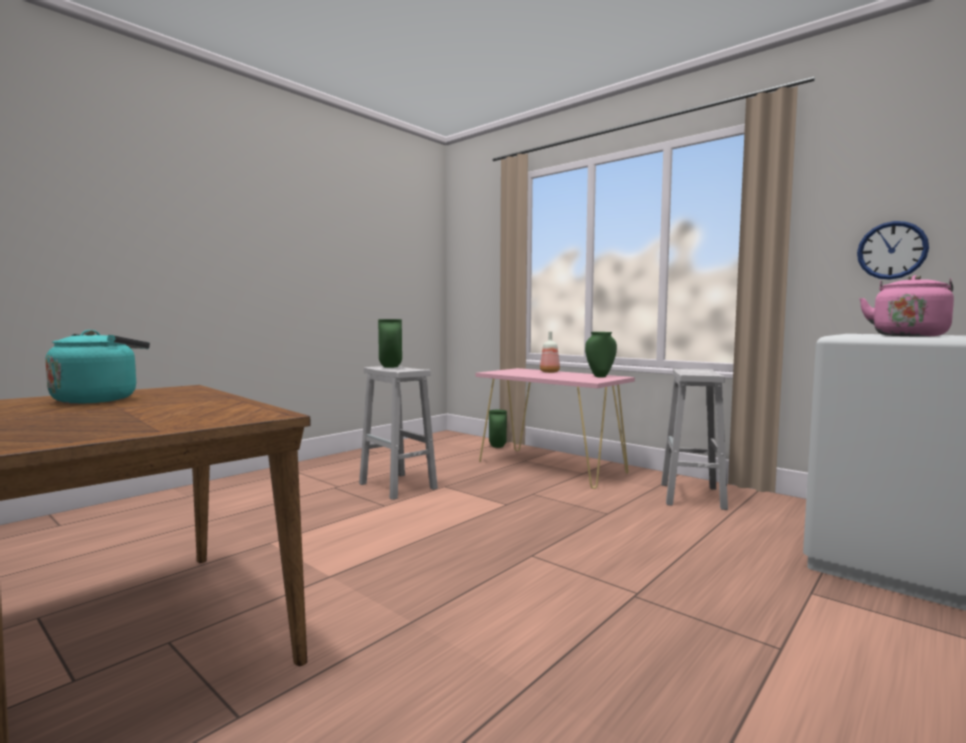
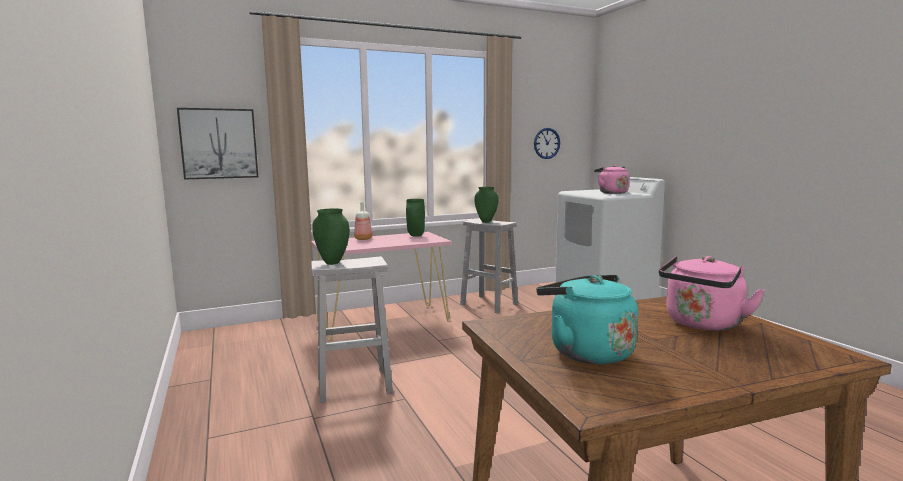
camera: 65 degrees left, 5 degrees up
(161, 417) = (702, 324): none -> pink kettle
(477, 277) = (219, 143): none -> picture
(498, 446) = (292, 324): green vase -> green vase (486, 222)

